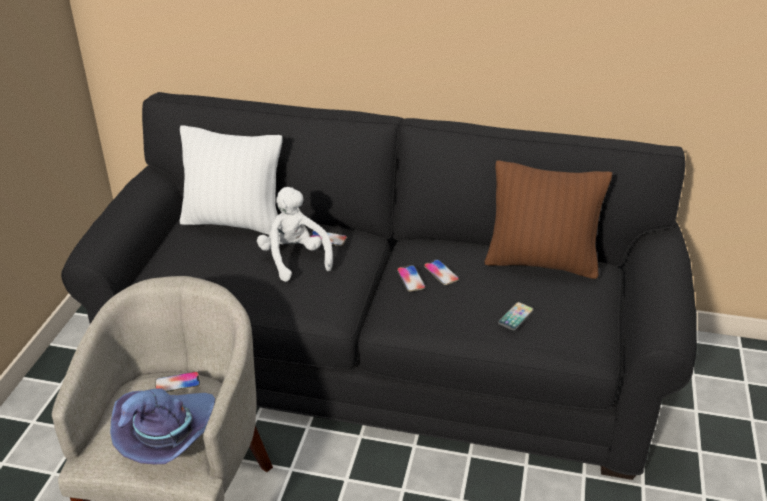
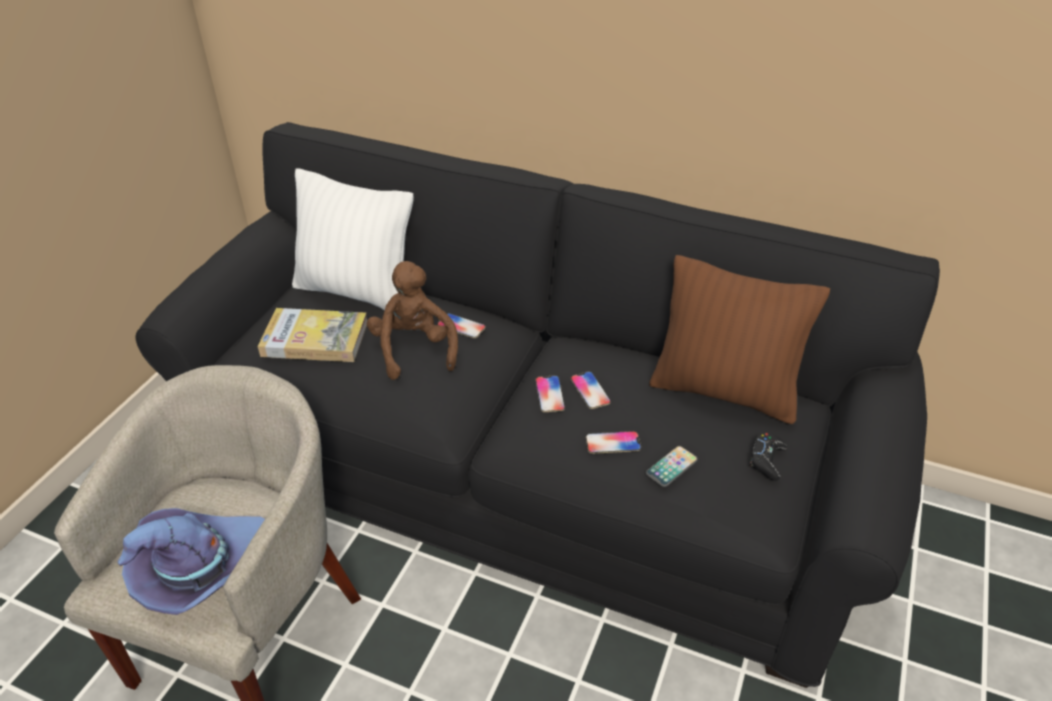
camera: 10 degrees right, 5 degrees up
(177, 383) = (234, 497): phone -> phone (613, 443)
(212, 259) = (315, 339): none -> book
(294, 259) = (414, 349): white plush toy -> brown plush toy
(583, 305) = (767, 460): none -> black game controller

